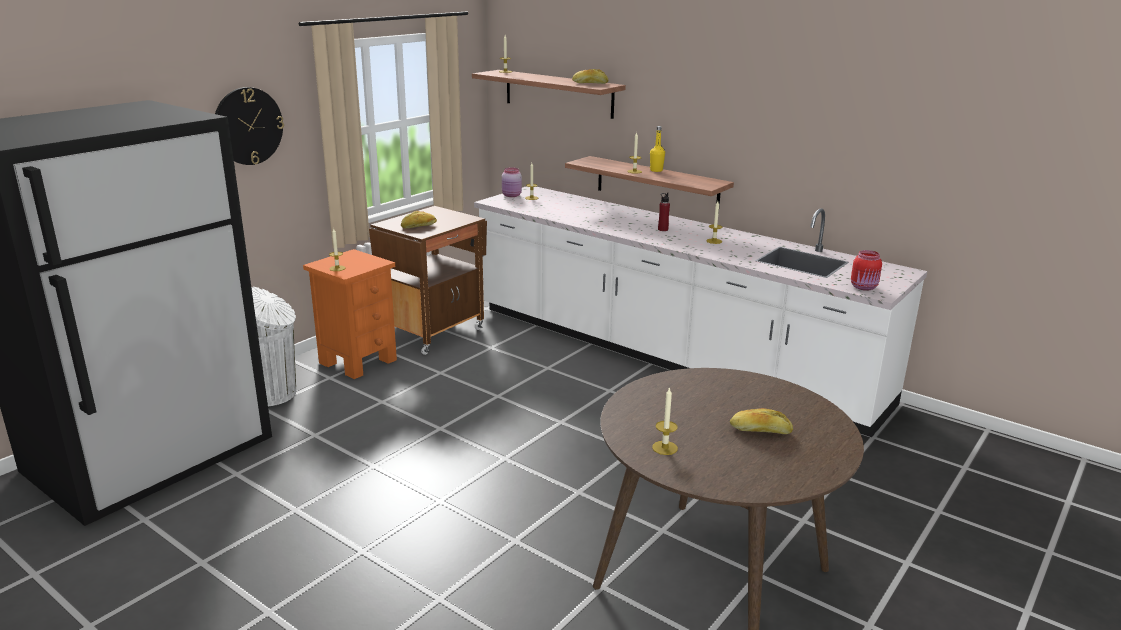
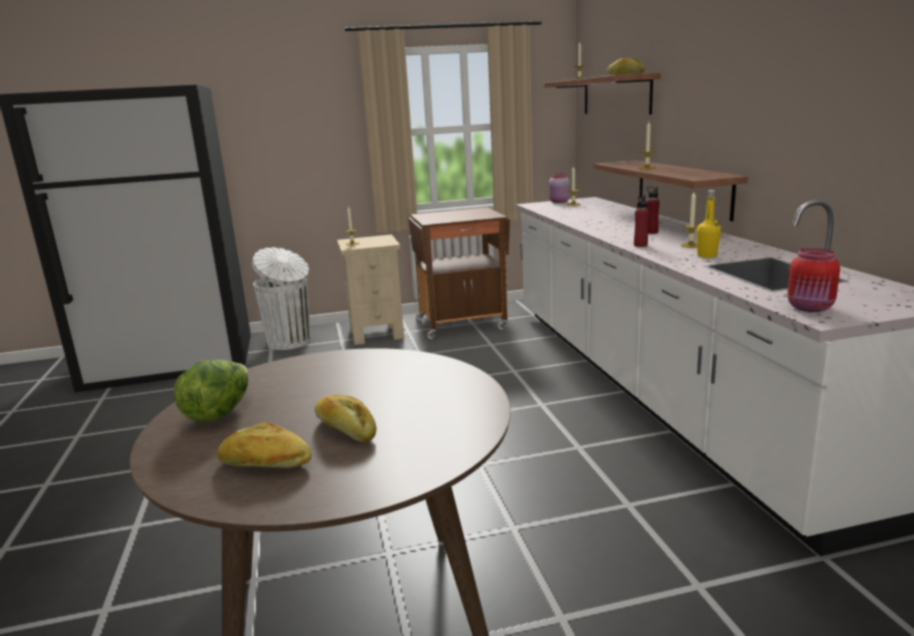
camera: 40 degrees right, 5 degrees down
(248, 126) = (301, 117): wall clock -> none
(359, 361) = (377, 334): orange nightstand -> beige nightstand
(419, 226) = (441, 217): bread -> bread (265, 464)
(656, 170) = (675, 168): yellow bottle -> yellow bottle (707, 256)
(664, 448) = (219, 412): candle -> lettuce
(681, 245) = (640, 245): none -> red bottle

